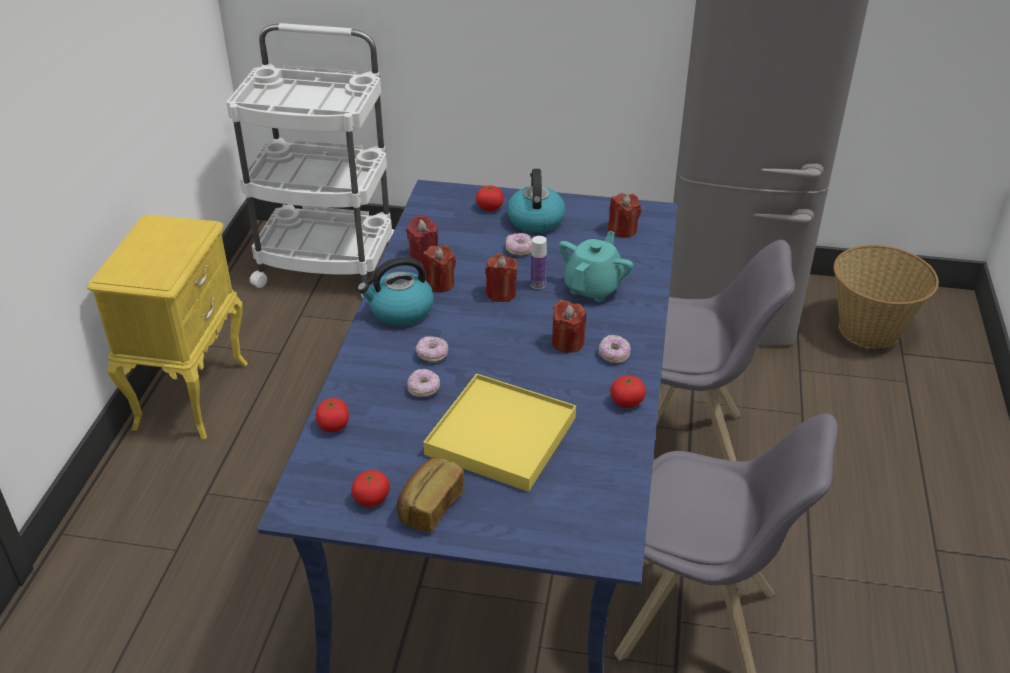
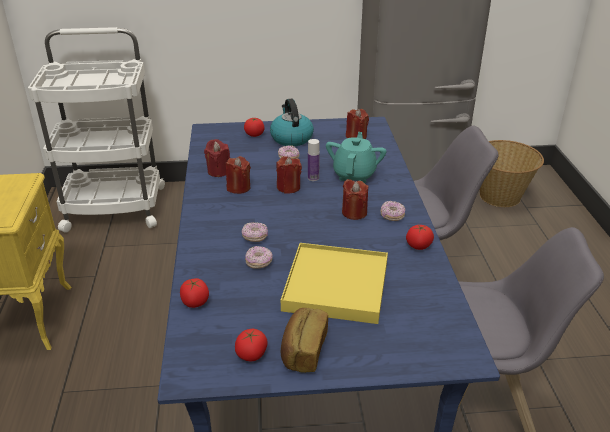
camera: 15 degrees left, 5 degrees down
(400, 311) = (215, 210): kettle -> none

